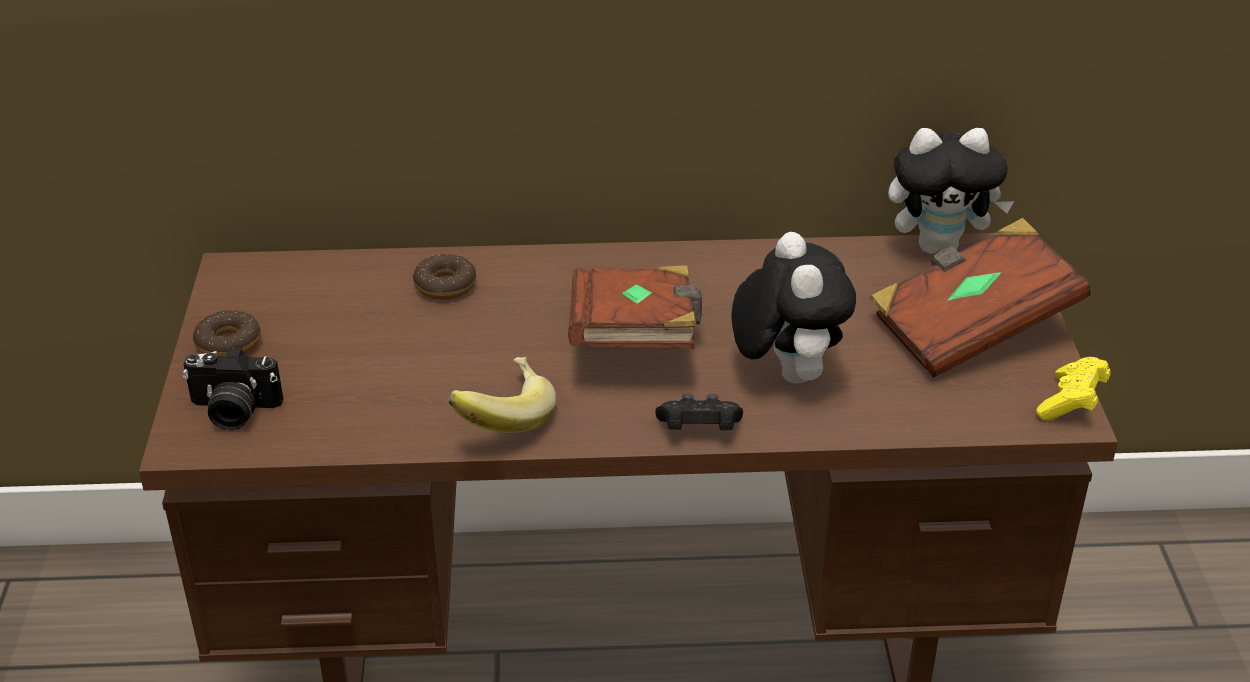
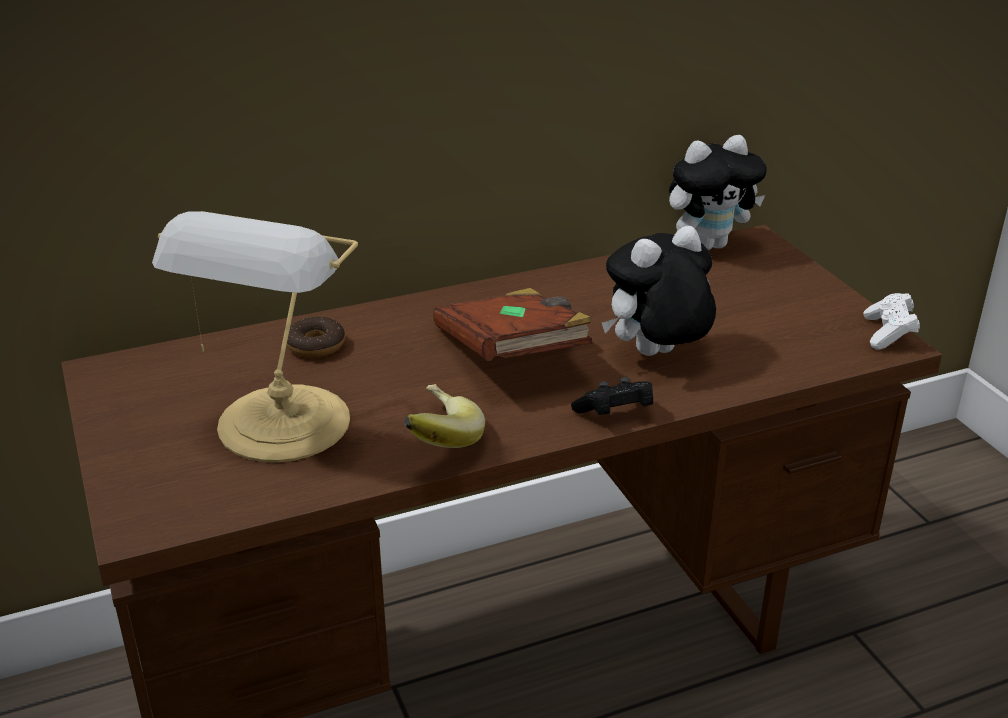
camera: 20 degrees left, 5 degrees down
(228, 344) = (131, 433): donut -> none
(233, 411) = (170, 490): camera -> none
(365, 369) = (281, 427): none -> table lamp
(786, 373) = (656, 356): plush toy -> plush toy turned 90 degrees counterclockwise
(971, 328) = (775, 296): brown book -> none
(1071, 403) = (888, 334): yellow game controller -> white game controller

